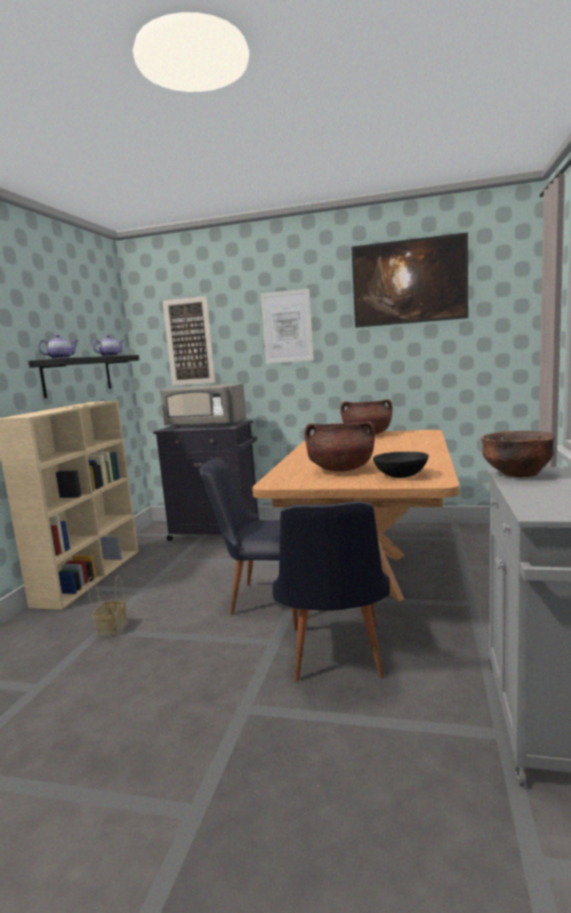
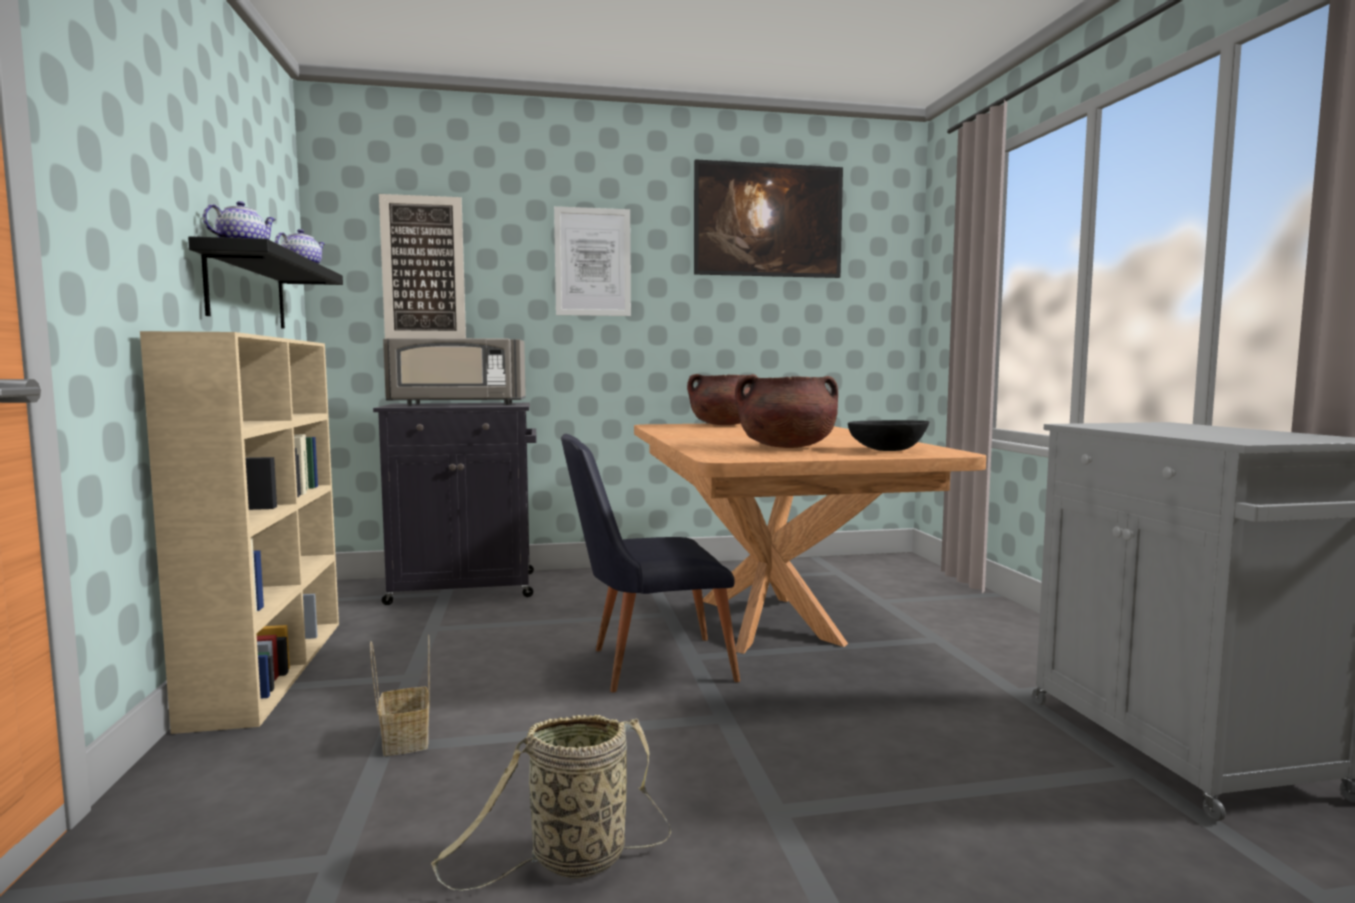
camera: 25 degrees left, 5 degrees down
(124, 712) = (572, 861): none -> basket
(335, 658) = (836, 724): black chair -> none
(517, 474) = (1101, 425): brown bowl -> none

